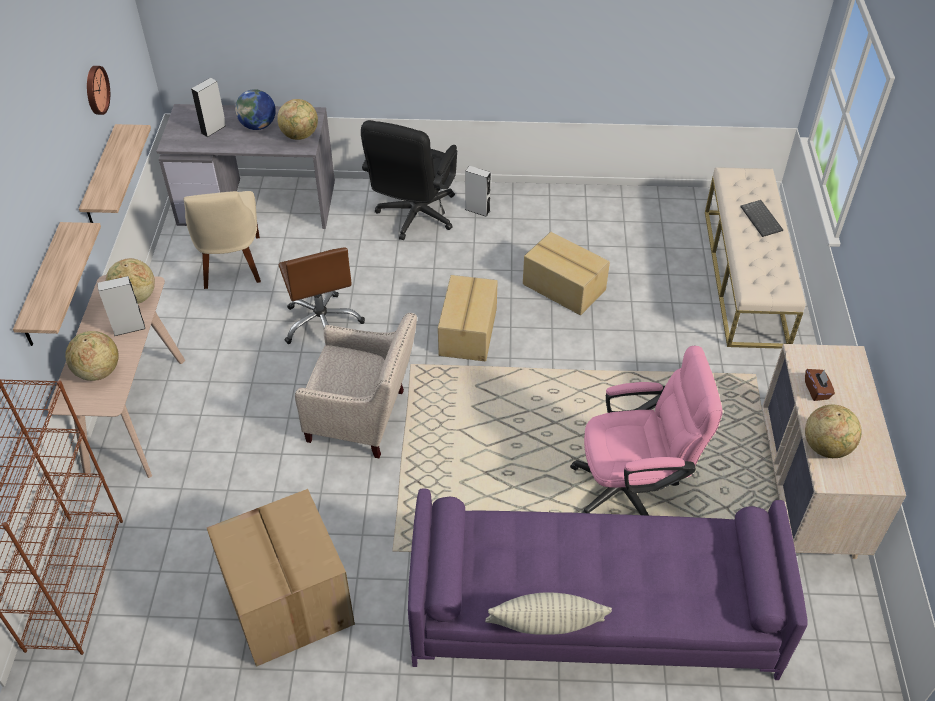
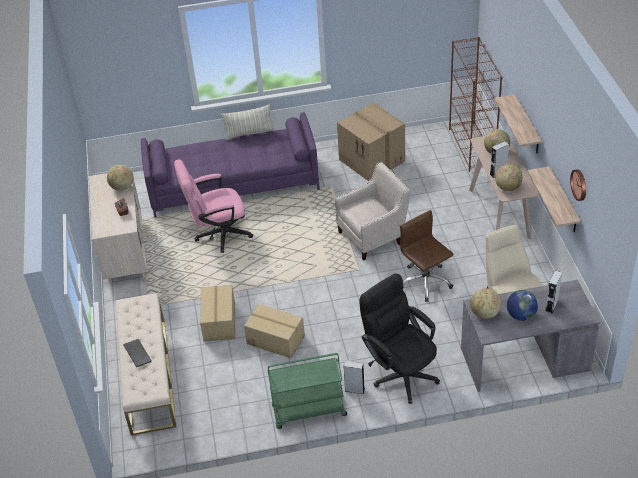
camera: 170 degrees right, 5 degrees down
(363, 419) = (373, 236): beige armchair -> beige armchair turned 150 degrees clockwise
(414, 218) = (400, 372): black office chair -> black office chair turned 45 degrees counterclockwise
(469, 331) = (330, 296): cardboard box -> cardboard box (219, 322)
(540, 199) = (308, 411): none -> green cart

